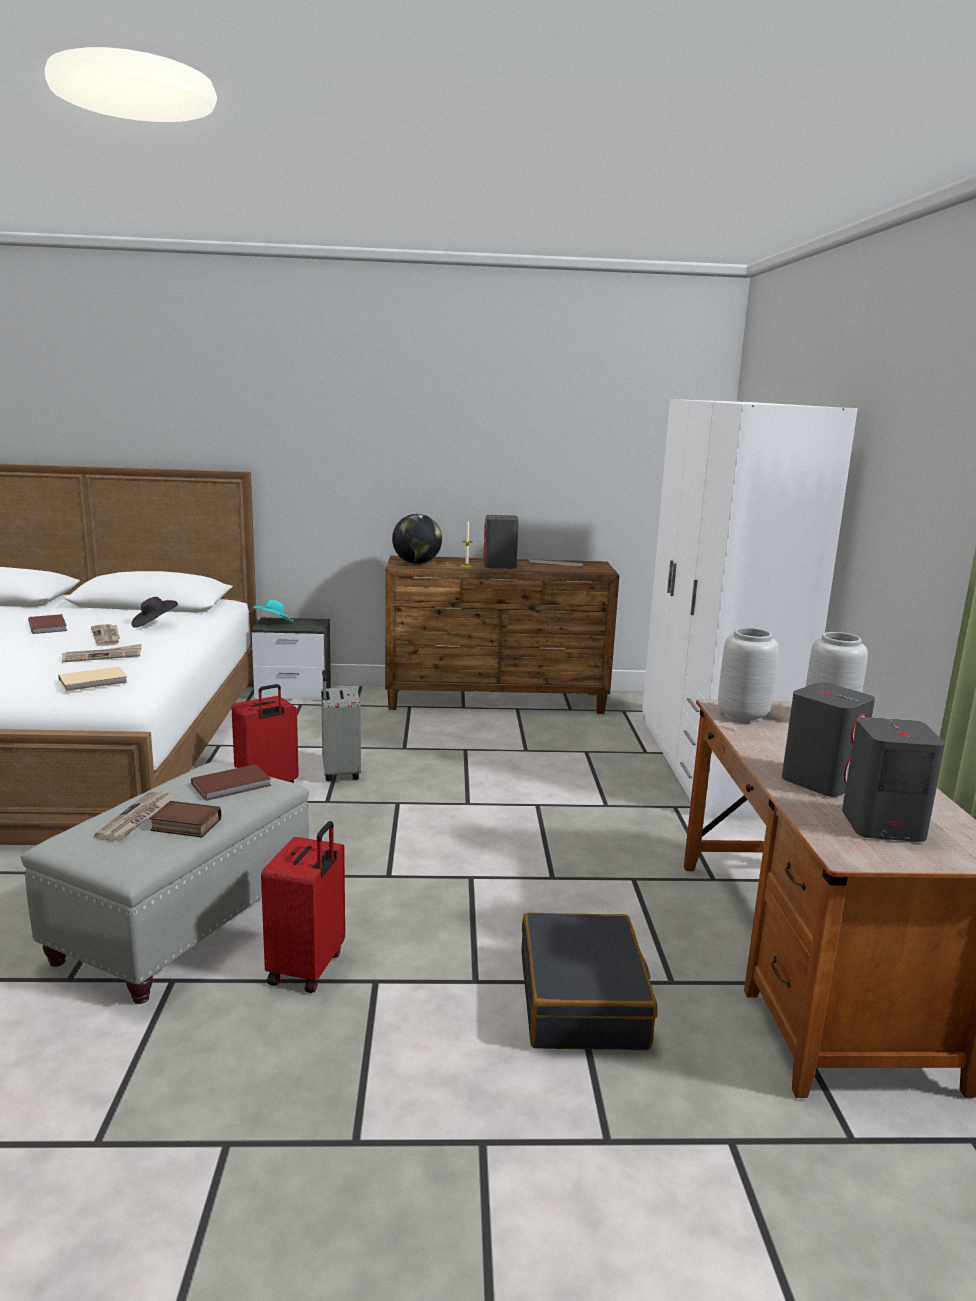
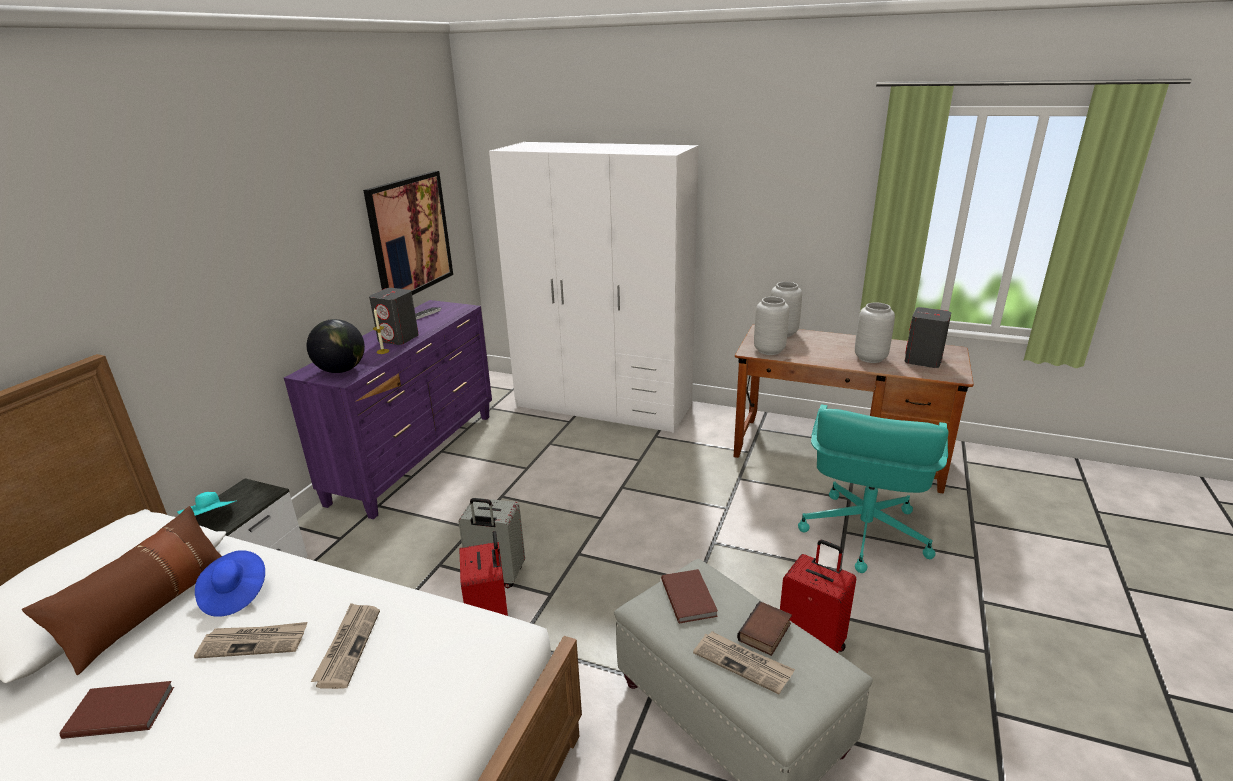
camera: 65 degrees left, 10 degrees up
(94, 681) = (452, 655): beige book -> none
(137, 612) = (149, 609): none -> brown pillow
(154, 624) = (235, 594): black hat -> blue hat
(496, 701) = (416, 457): brown dresser -> purple dresser
(583, 1000) = (863, 533): black suitcase -> turquoise office chair
(603, 485) = (410, 236): none -> picture
(821, 781) = (869, 358): grey speaker -> grey vase

